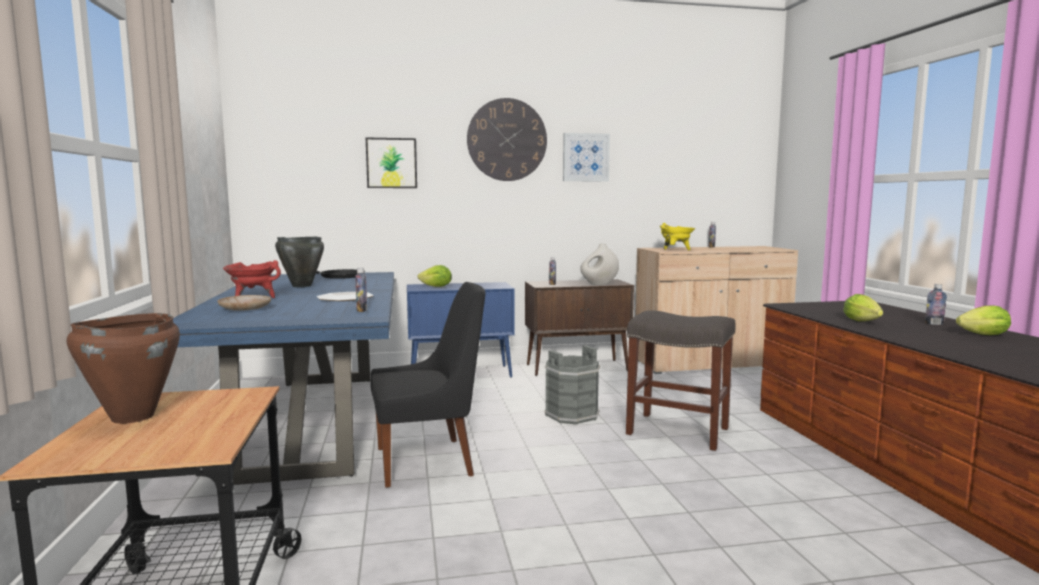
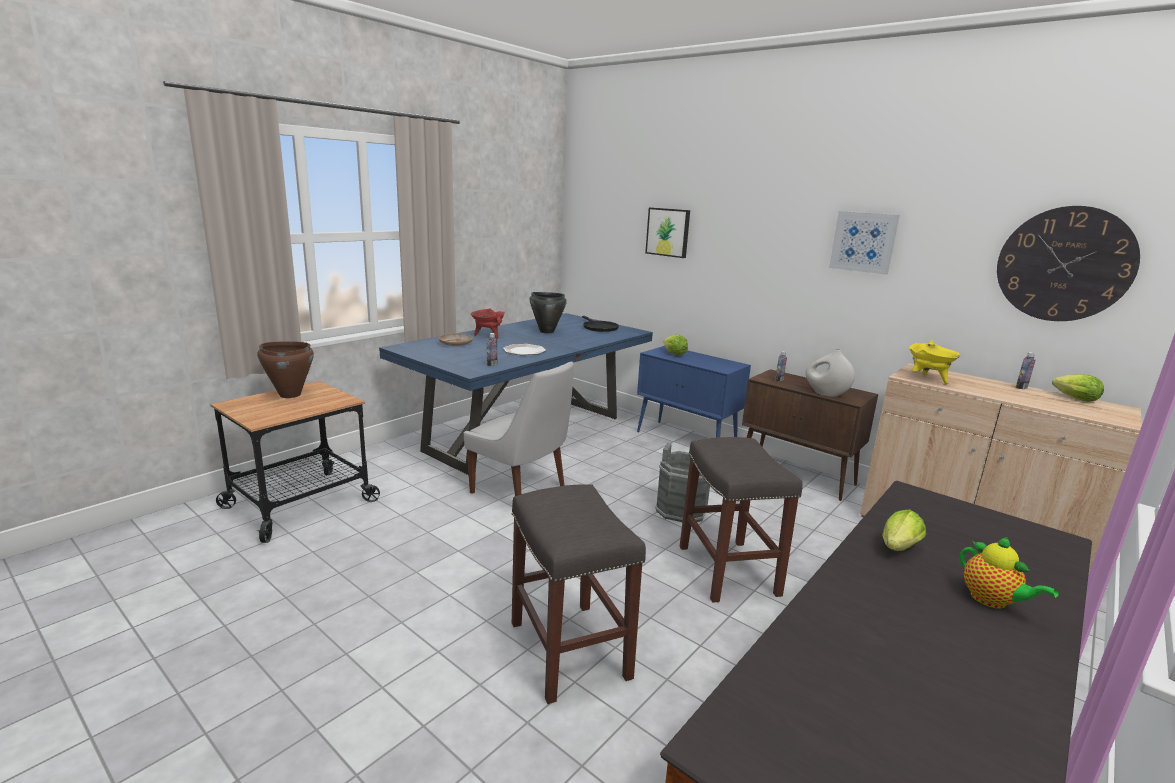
camera: 50 degrees right, 10 degrees up
(428, 461) = (521, 490): black chair -> white chair
(507, 140) = (774, 215): wall clock -> wall clock (1064, 264)
(734, 527) = (567, 649): none -> grey stool
(934, 324) = (992, 601): bottle -> teapot
(980, 335) = (974, 641): lettuce -> lettuce (1072, 398)

